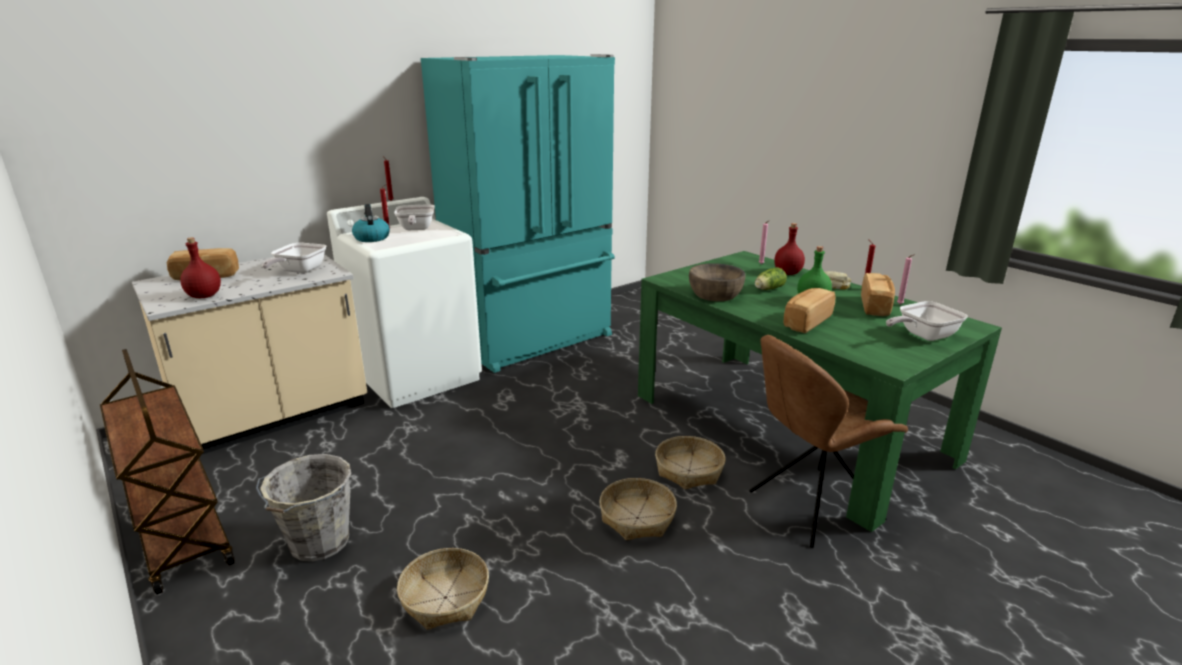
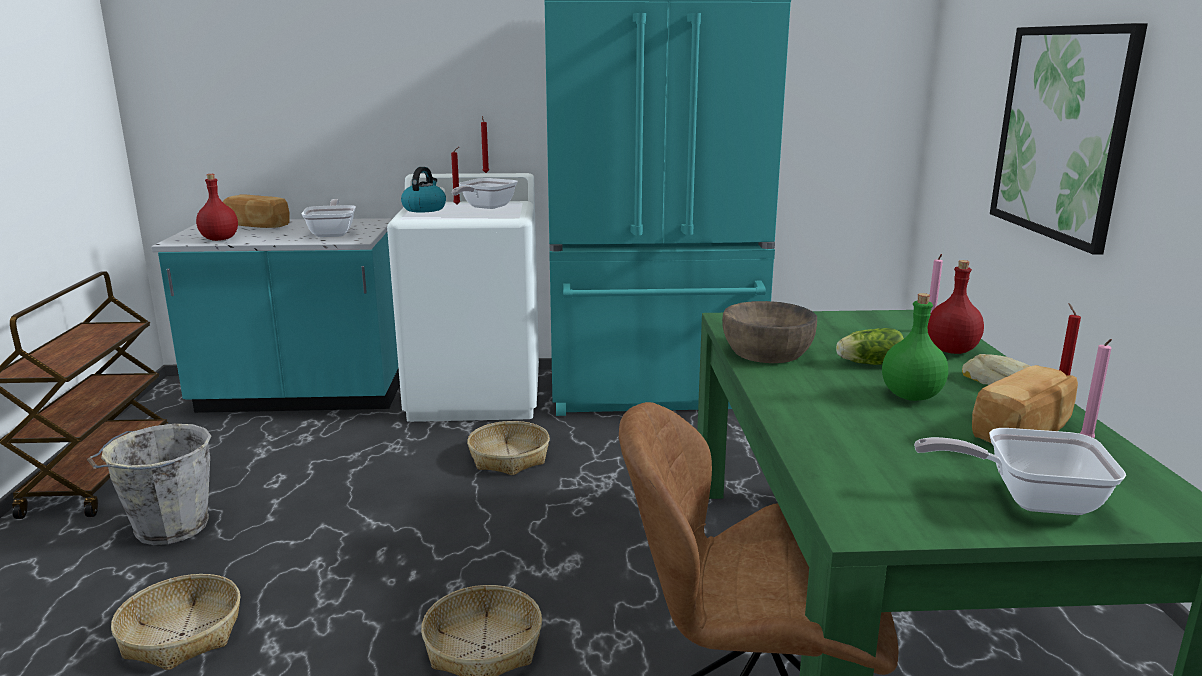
camera: 35 degrees right, 5 degrees down
(274, 416) = (301, 397): beige counter -> turquoise counter
(298, 271) = (333, 233): frying pan -> frying pan turned 120 degrees clockwise
(689, 470) = (632, 618): basket -> basket (509, 458)
(776, 141) = (1061, 132): none -> picture
(806, 322) = (837, 419): bread -> none

